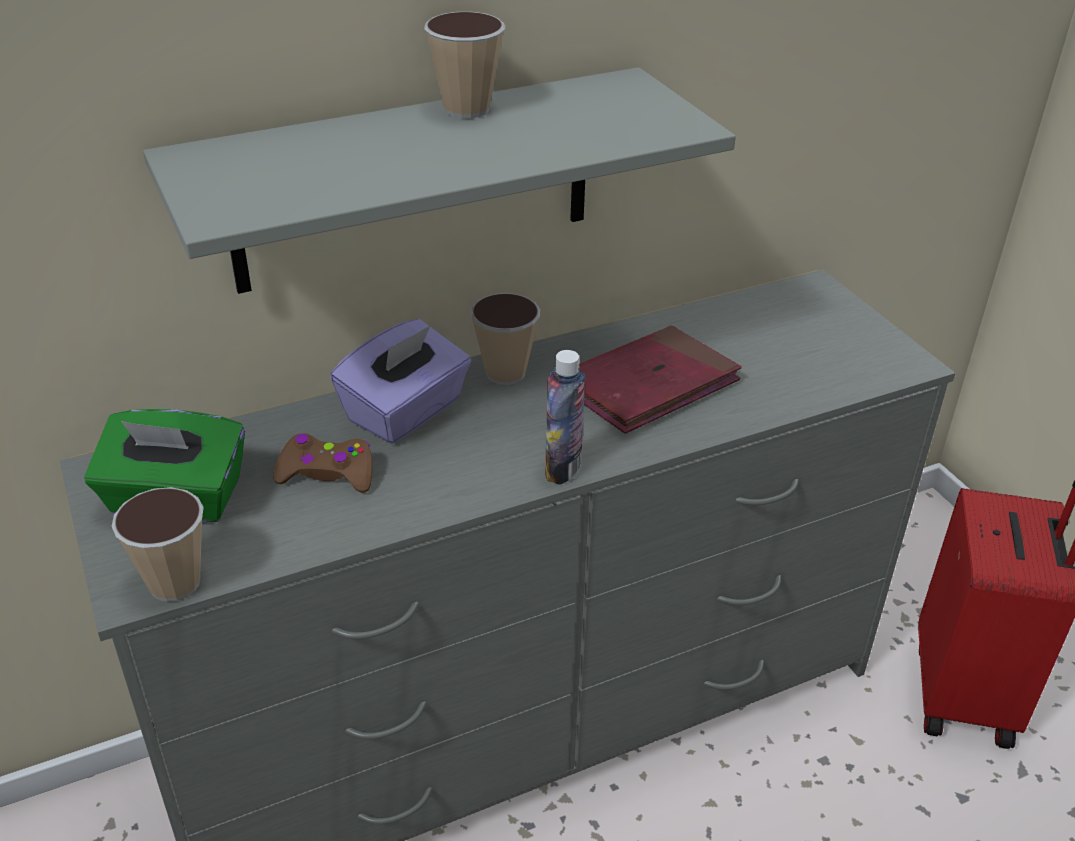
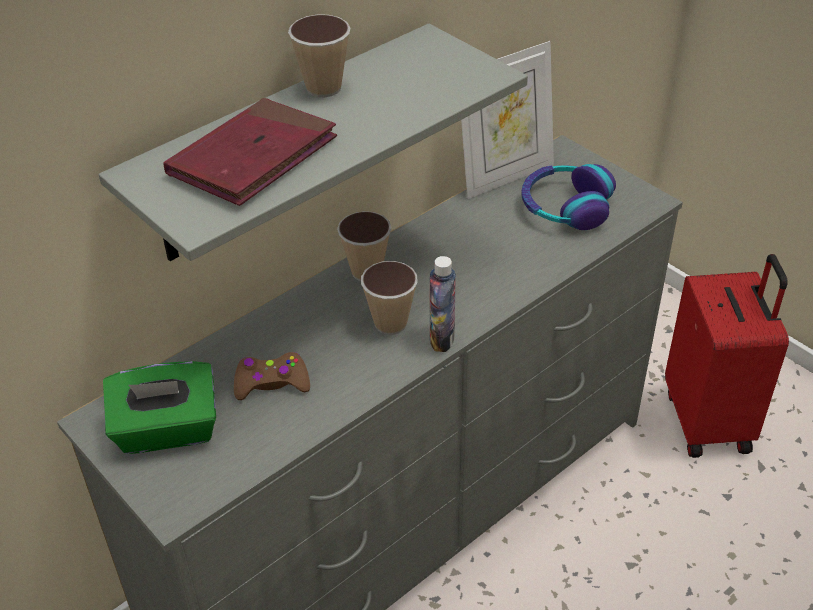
camera: 15 degrees left, 5 degrees up
(174, 583) = (202, 495): cup -> cup (390, 323)
(406, 412) = (306, 320): purple tissue box -> none
(648, 385) = (475, 259): red book -> red book (253, 157)
(728, 301) = (505, 176): none -> picture frame
(792, 349) = (565, 207): none -> headphones

